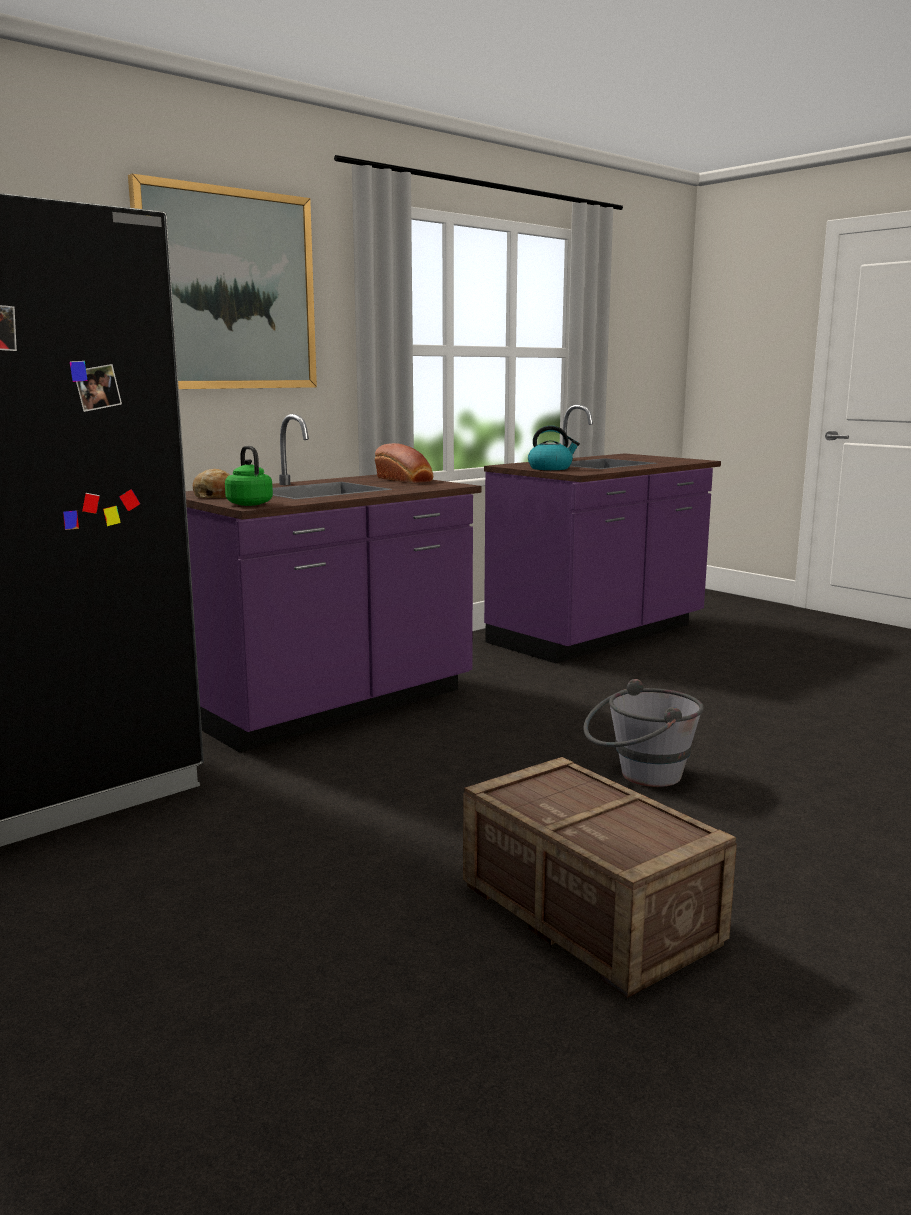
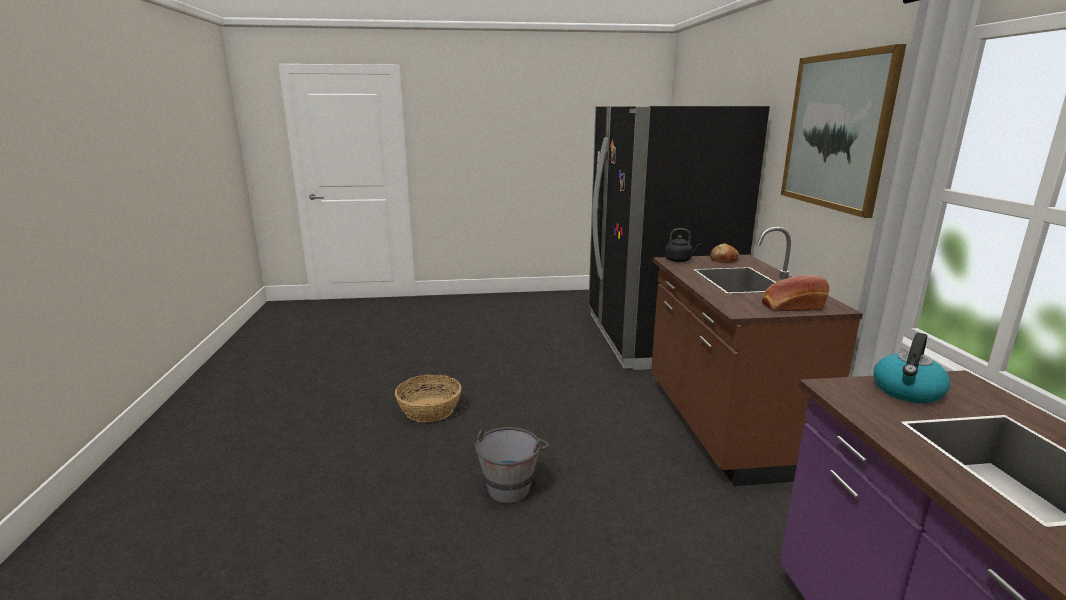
camera: 125 degrees right, 5 degrees up
(248, 503) = (679, 260): green kettle -> black kettle
(332, 706) = (723, 426): purple counter -> brown counter
(591, 914) = (429, 410): crate -> basket

